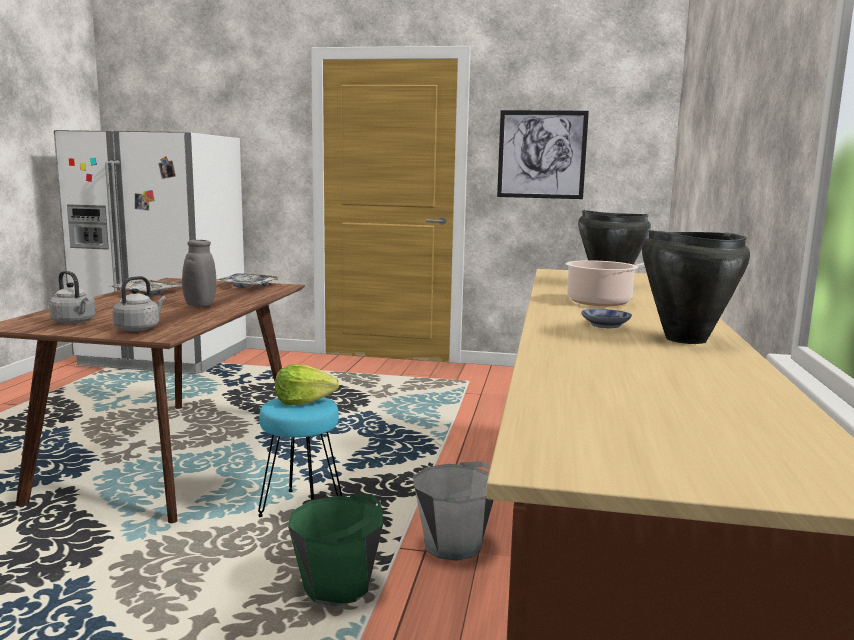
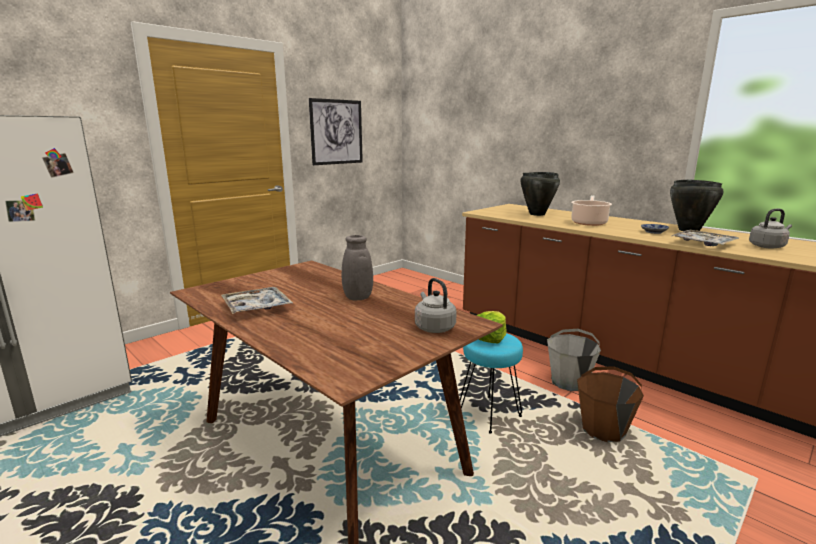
camera: 55 degrees left, 5 degrees up
(75, 322) = (370, 348): grey kettle -> grey kettle (768, 246)
(247, 286) = (286, 274): tray -> tray (703, 243)
(337, 588) = (603, 430): green bucket -> brown bucket

